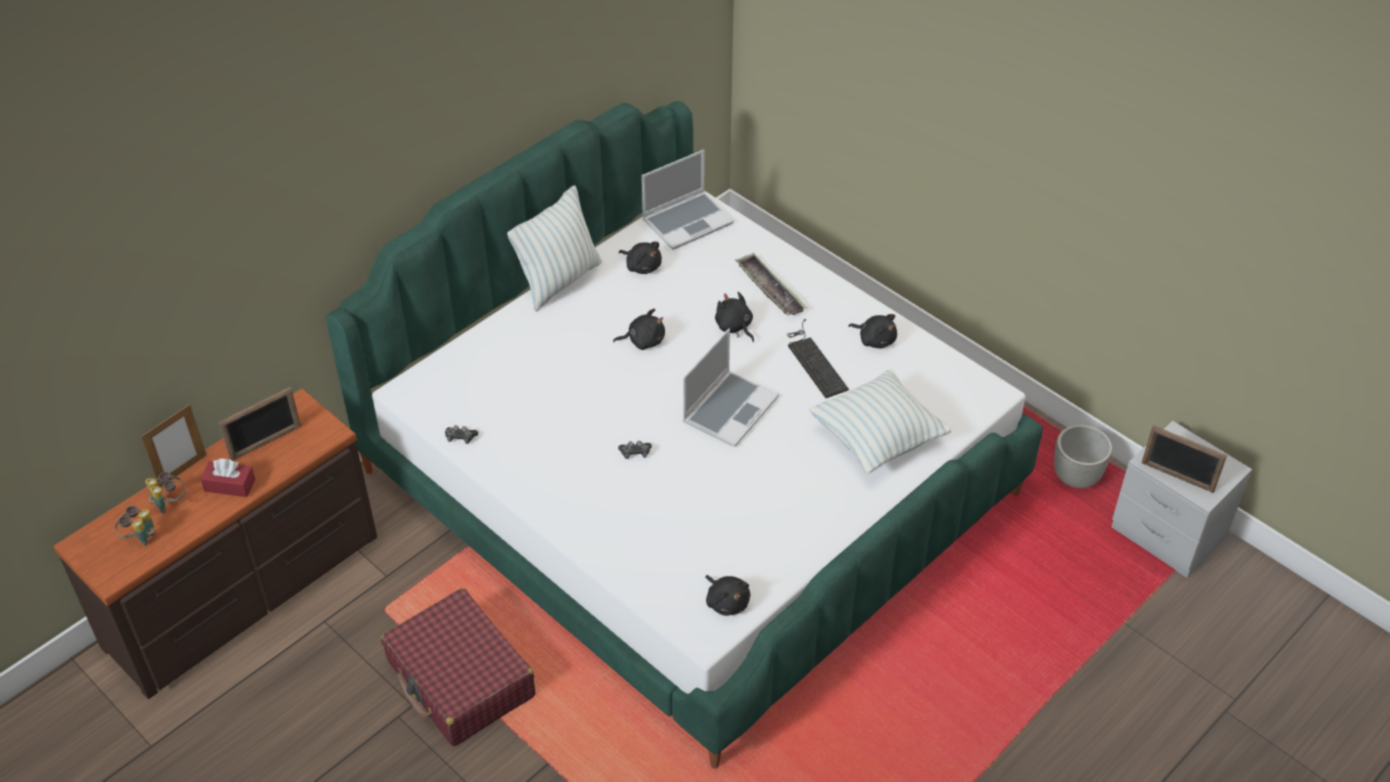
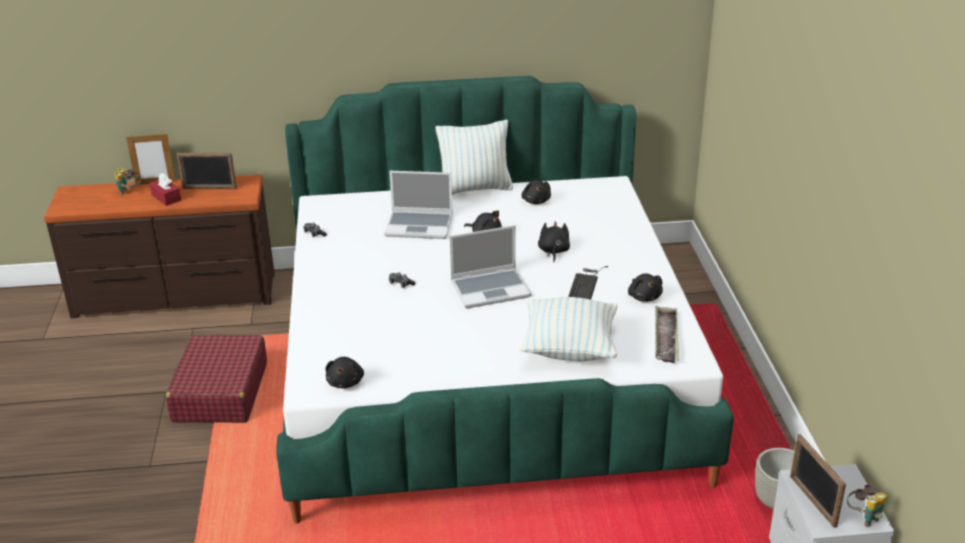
camera: 40 degrees right, 15 degrees down
(140, 537) = (96, 199): binoculars -> binoculars (864, 517)
(688, 221) = (597, 191): laptop -> laptop (420, 226)
(770, 289) = (605, 243): tray -> tray (666, 339)

